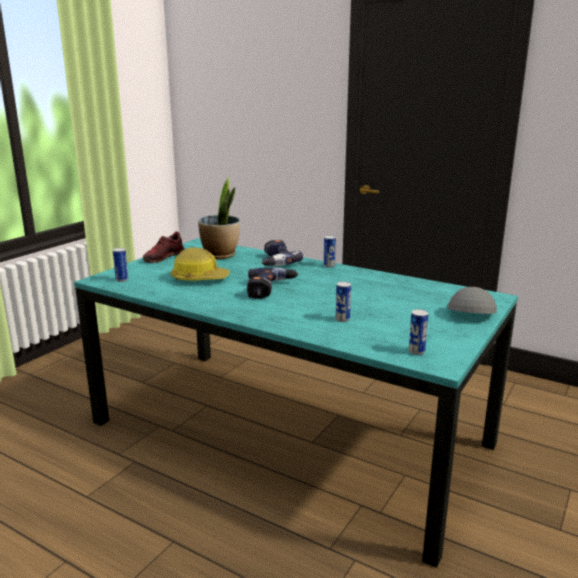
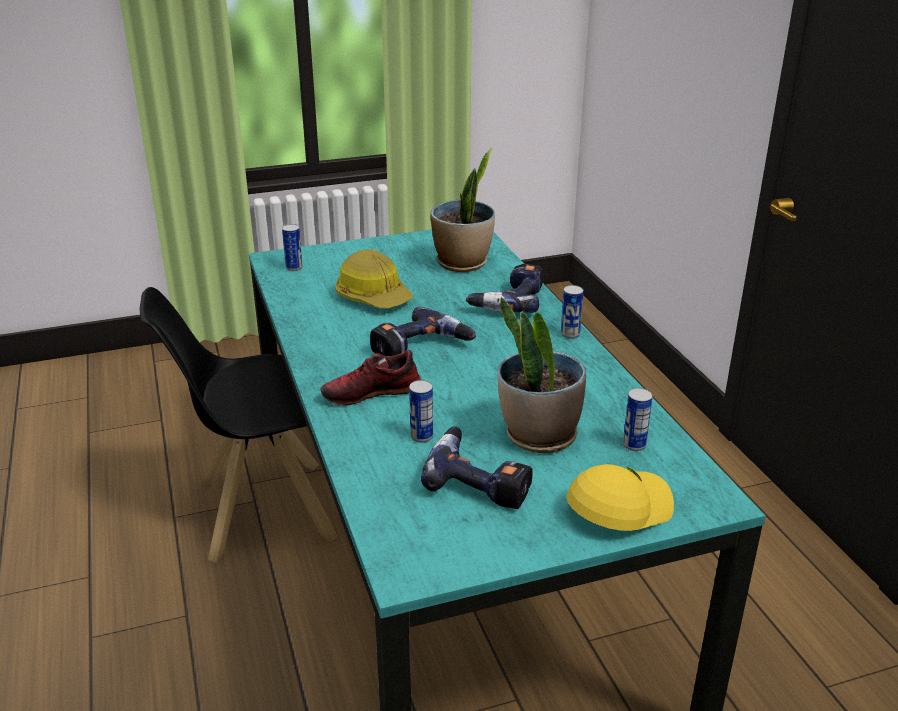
camera: 40 degrees right, 10 degrees up
(146, 464) = (261, 510): none -> black chair
(163, 257) = (391, 244): shoe -> shoe (371, 392)
(391, 301) = (538, 436): none -> potted plant
(400, 324) = (479, 479): none -> power drill
(416, 351) = (415, 535): can -> can (634, 445)
(469, 312) = (618, 508): grey cap -> yellow cap

